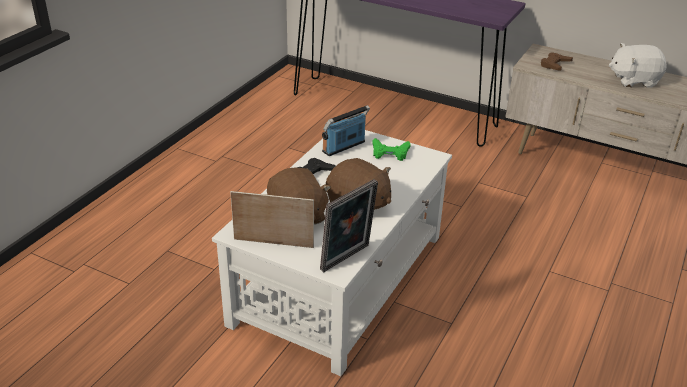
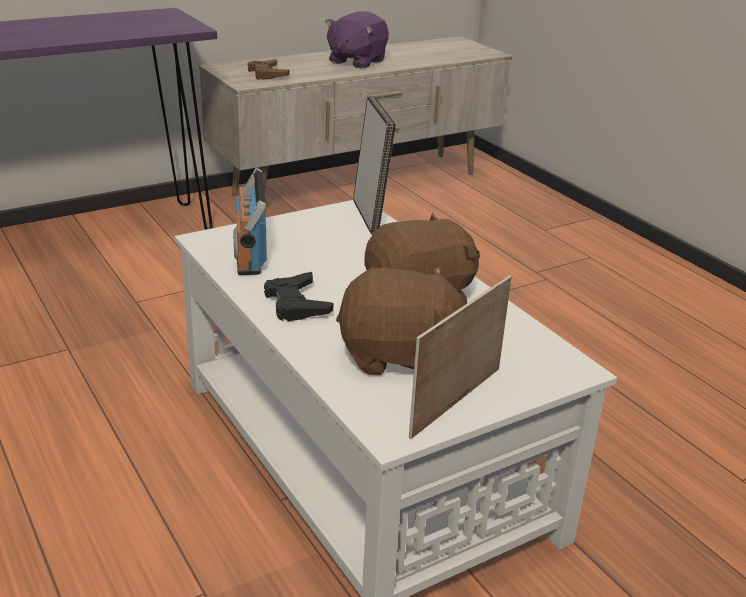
camera: 60 degrees left, 5 degrees down
(347, 259) = (548, 351): picture frame -> picture frame (370, 216)
(390, 153) = (310, 230): green game controller -> none
(633, 80) = (356, 61): white plush toy -> purple plush toy

